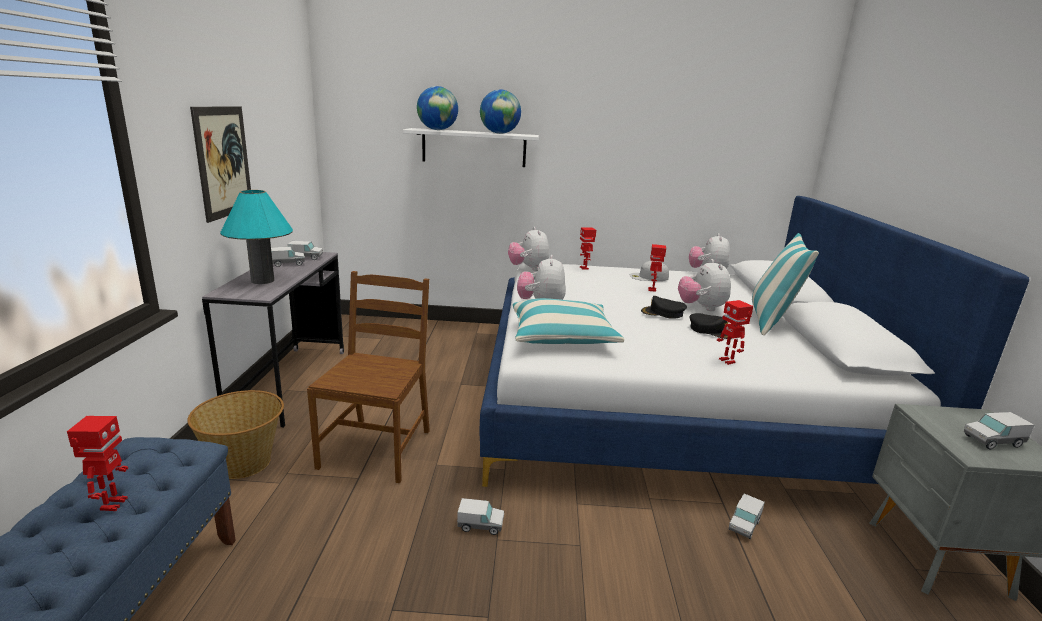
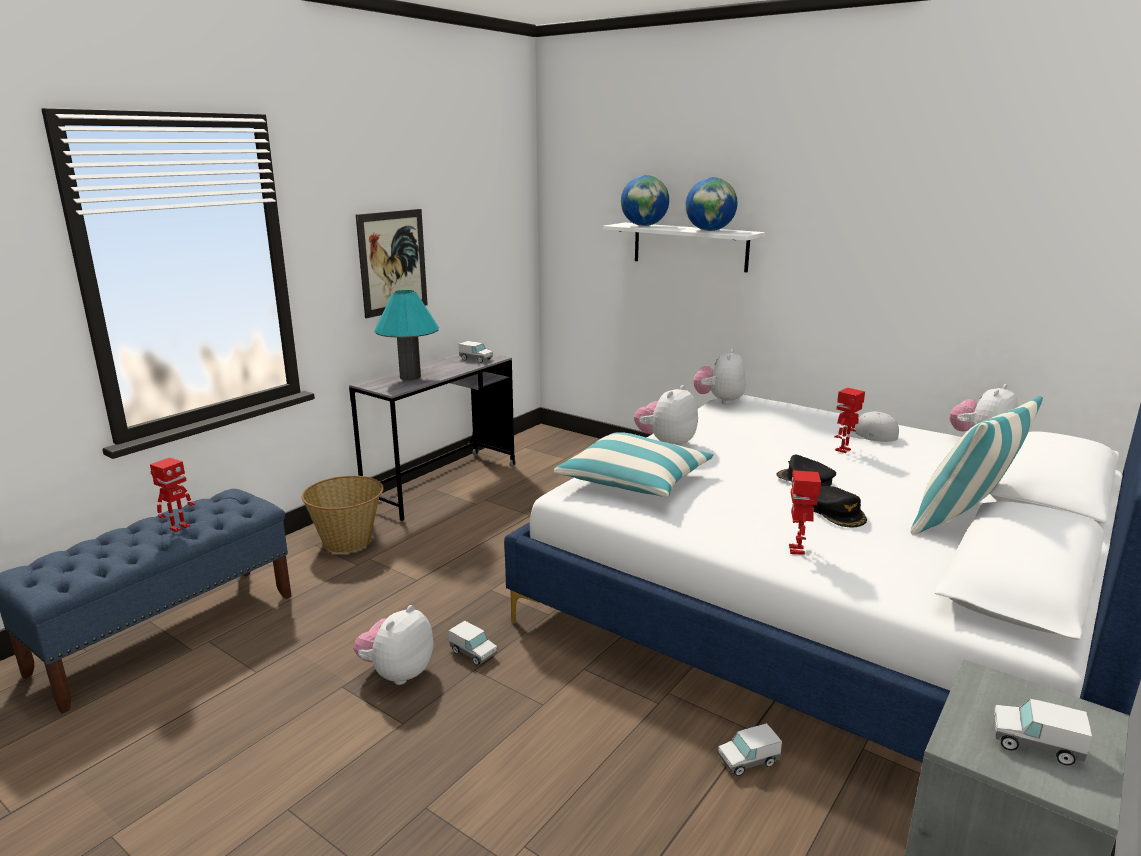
camera: 35 degrees right, 0 degrees up
(288, 264) = (452, 364): toy truck -> none
(377, 448) = (456, 560): brown chair -> none
(584, 268) = (793, 410): toy robot -> none
(701, 308) = (879, 484): plush toy -> plush toy (397, 673)

